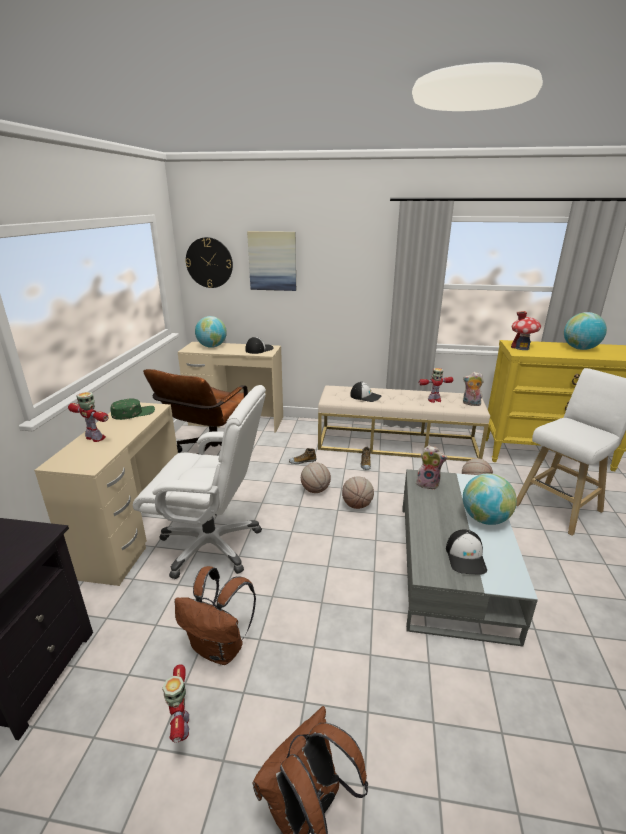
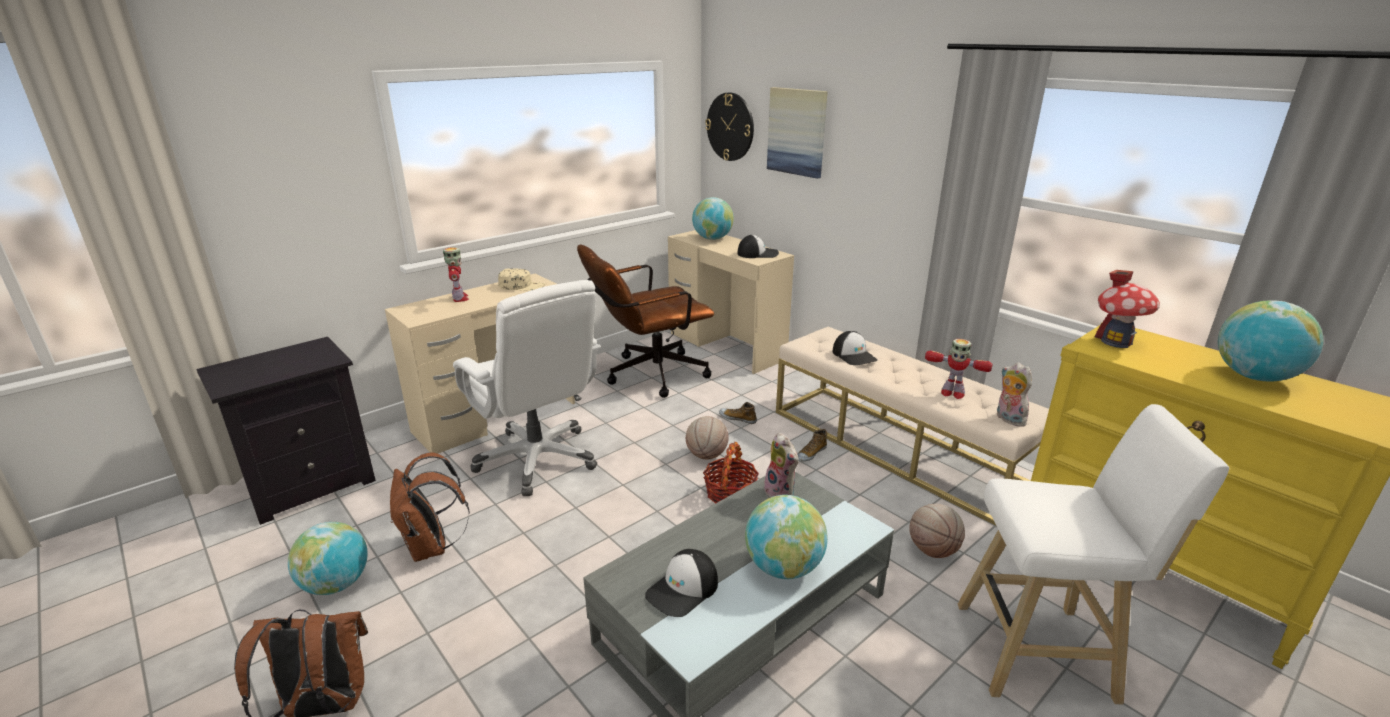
camera: 40 degrees right, 0 degrees up
(133, 413) = (522, 286): green cap -> beige cap
(181, 727) = (336, 584): toy robot -> globe
(357, 505) = (730, 494): basketball -> basket

